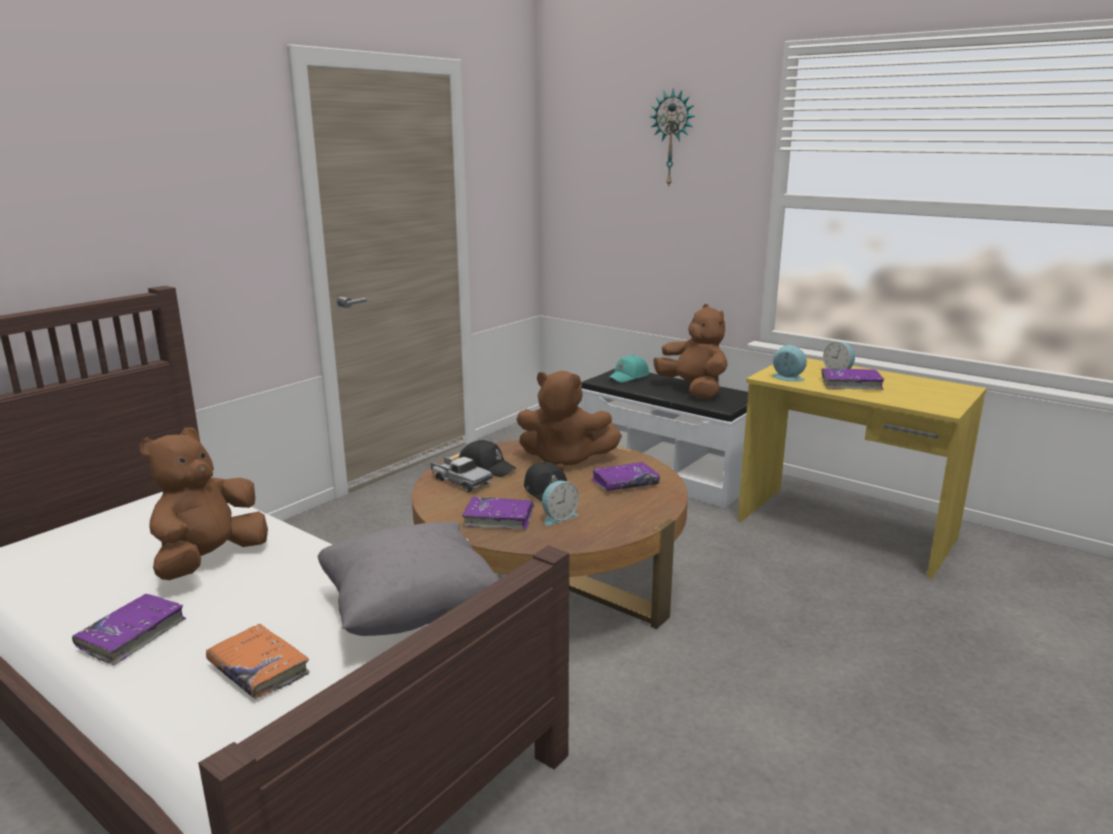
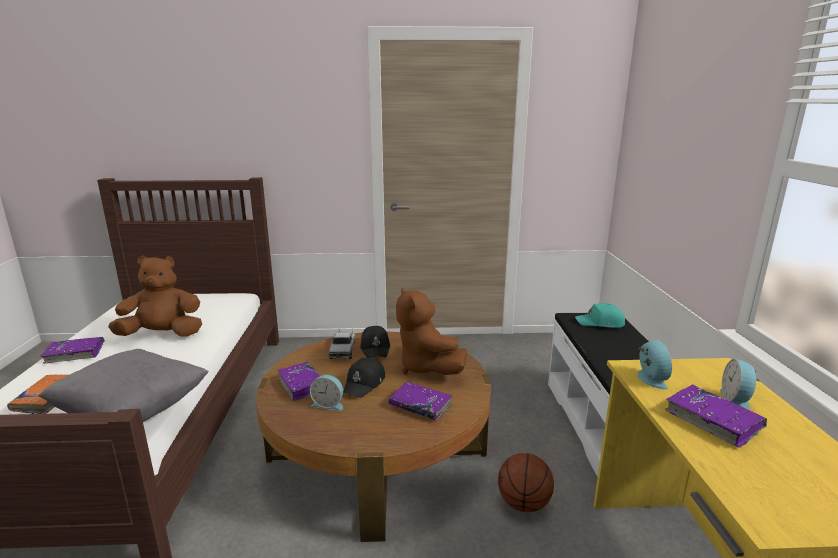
camera: 50 degrees right, 0 degrees up
(672, 138) = (705, 91): wall clock -> none
(693, 390) = (632, 356): brown plush toy -> none
(704, 543) = (523, 504): none -> basketball

